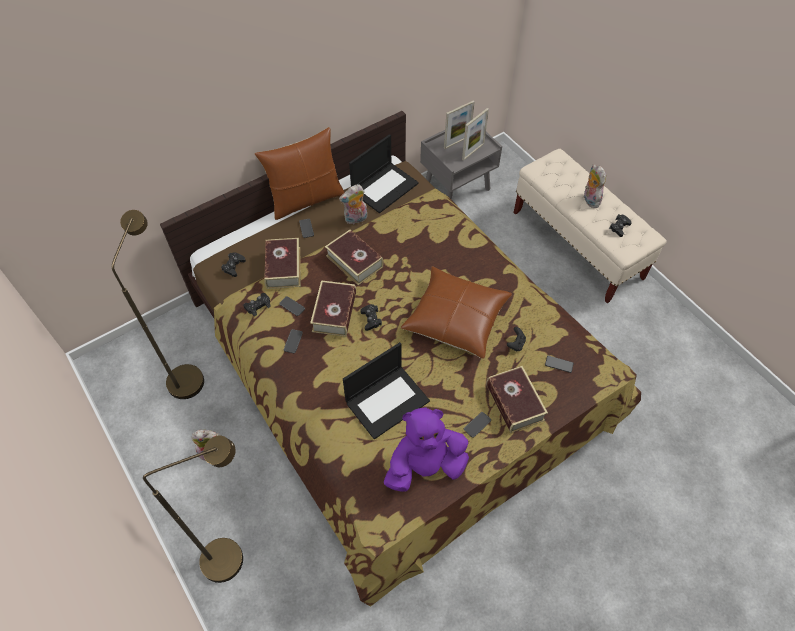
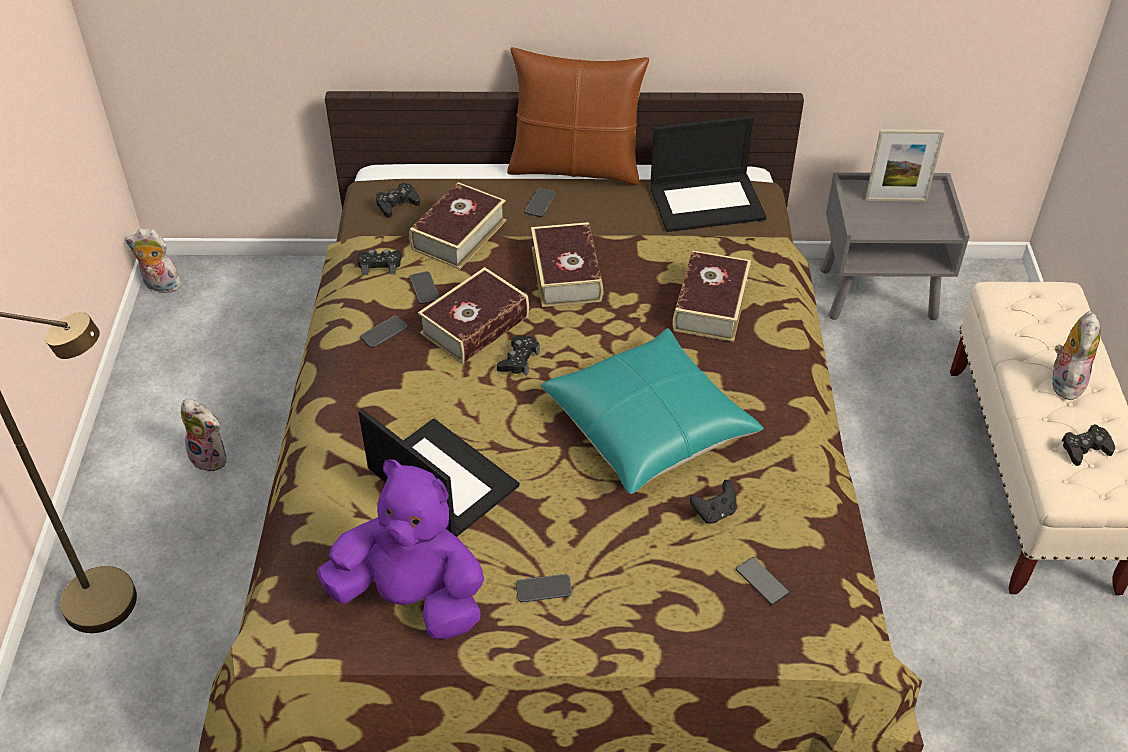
camera: 35 degrees right, 10 degrees down
(187, 373) = (268, 344): brown floor lamp -> none
(355, 219) = (623, 224): plush toy -> plush toy (160, 286)
(387, 400) = (440, 478): laptop -> laptop turned 135 degrees counterclockwise
(456, 319) = (648, 426): brown pillow -> turquoise pillow
(473, 151) = (911, 223): picture frame -> none
(514, 402) = (633, 593): book -> book (710, 305)

